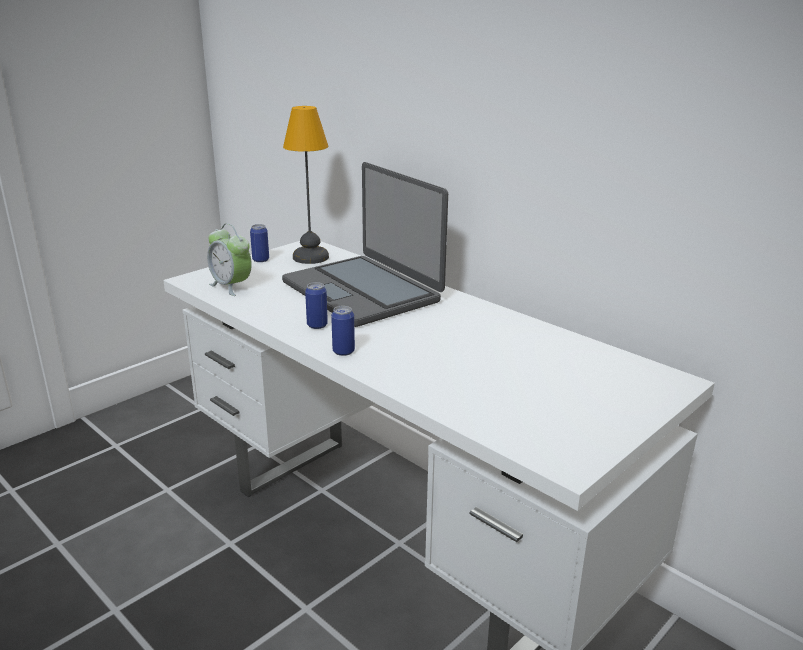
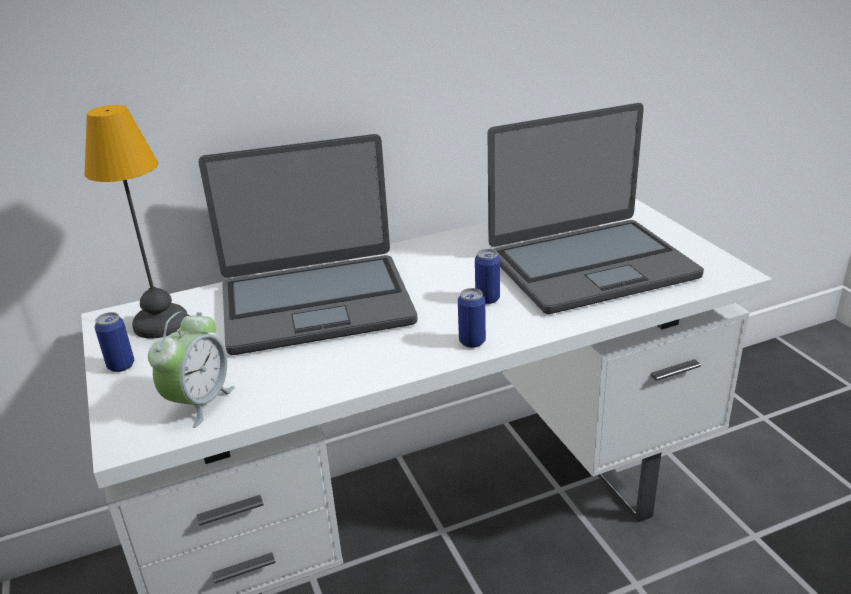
camera: 65 degrees left, 5 degrees up
(231, 286) = (199, 403): alarm clock -> alarm clock turned 45 degrees counterclockwise
(317, 325) = (389, 349): can -> can (487, 299)
(511, 383) = (590, 266): none -> laptop

